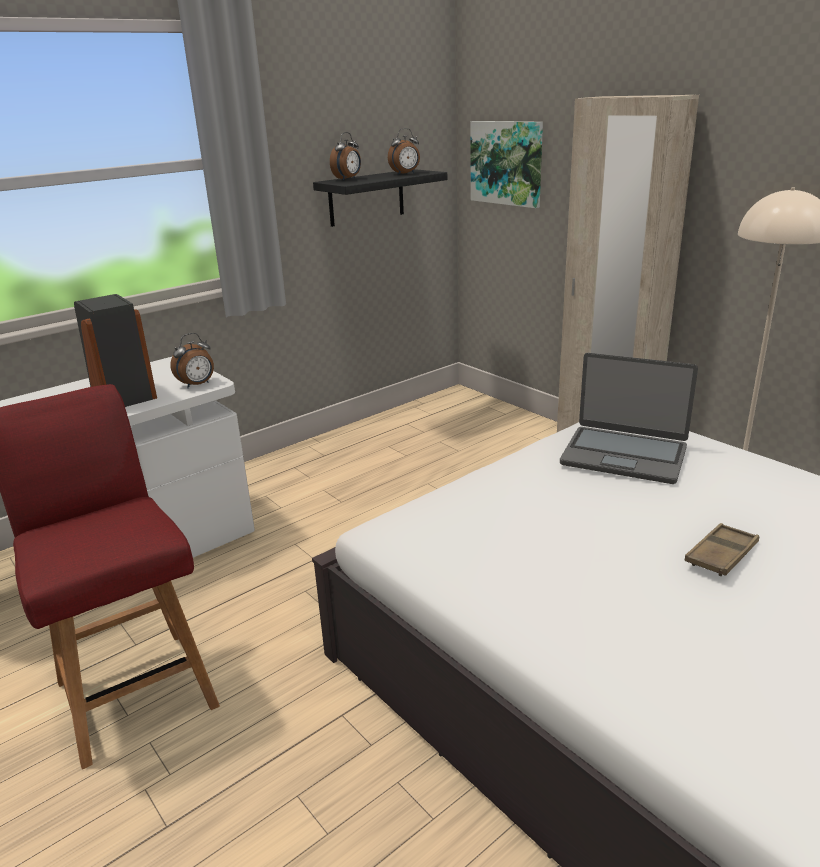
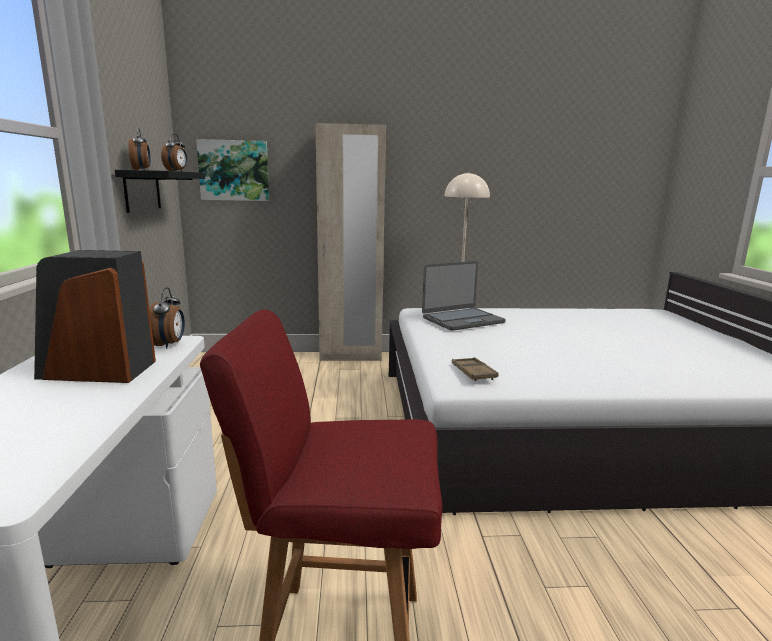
camera: 55 degrees left, 10 degrees down
(721, 555) = (572, 337): brown tray -> brown tray (473, 373)

